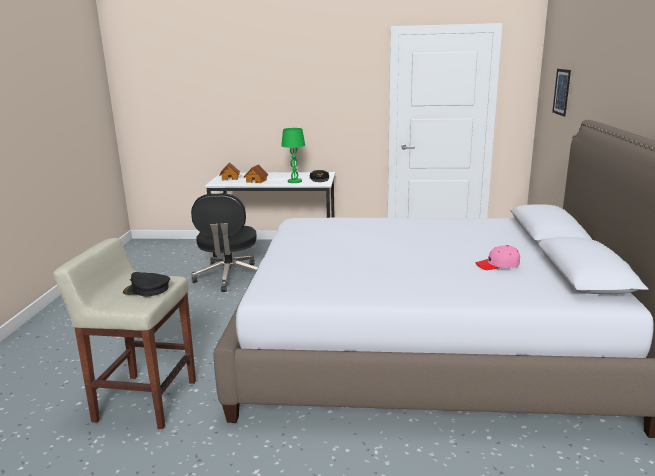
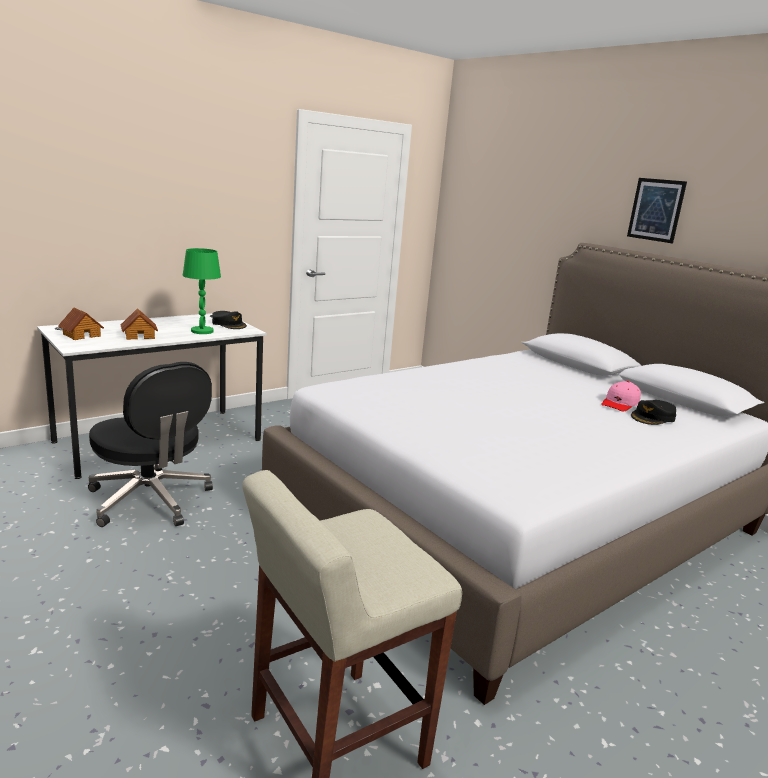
camera: 45 degrees left, 0 degrees up
(147, 290) = (378, 546): black cap -> black cap (653, 417)
(561, 92) = (500, 210): picture -> picture (656, 210)

